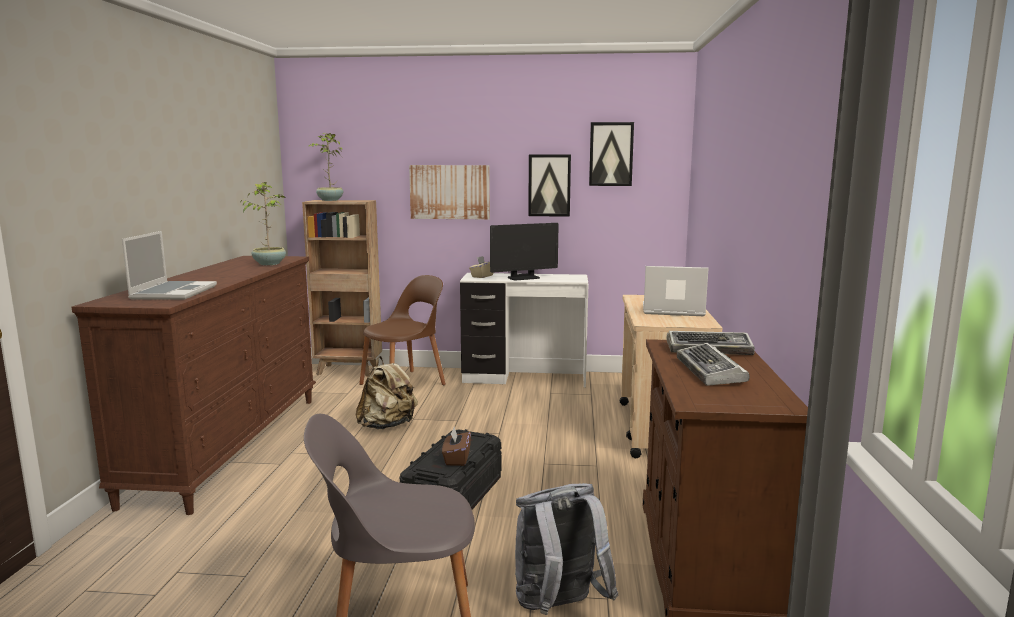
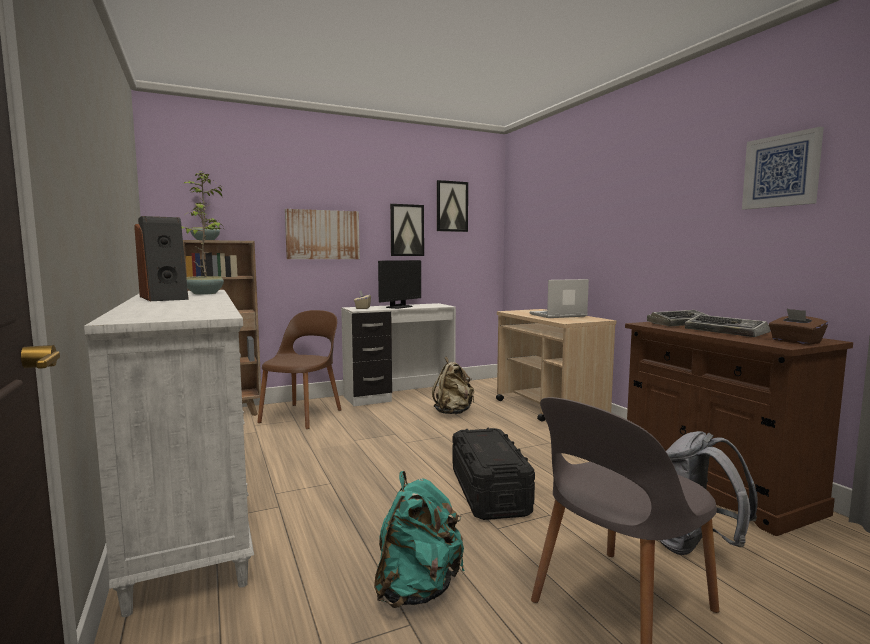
camera: 30 degrees left, 5 degrees down
(173, 292) = (187, 310): laptop -> none
(221, 269) = (165, 298): none -> speaker
(230, 446) = (191, 504): brown dresser -> white dresser
(282, 555) = (417, 589): none -> turquoise backpack
(387, 426) = (339, 450): beige backpack -> beige backpack (453, 412)
(456, 459) = (503, 450): brown tissue box -> brown tissue box (795, 342)
(812, 158) = (781, 171): none -> picture

